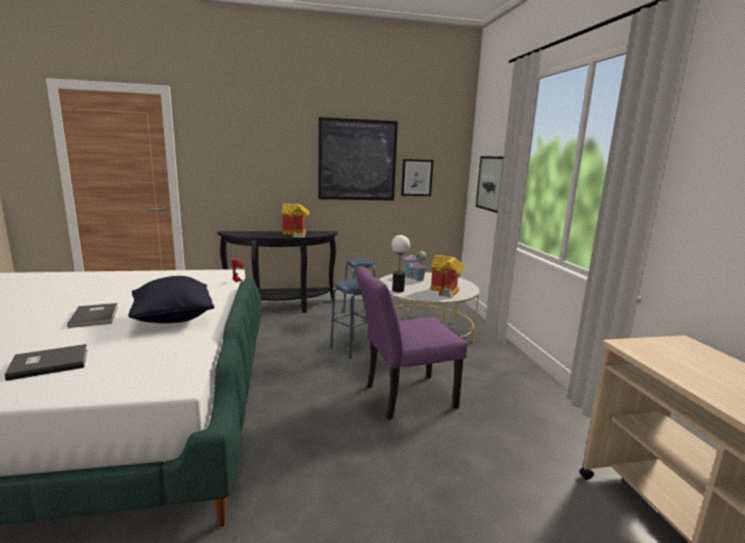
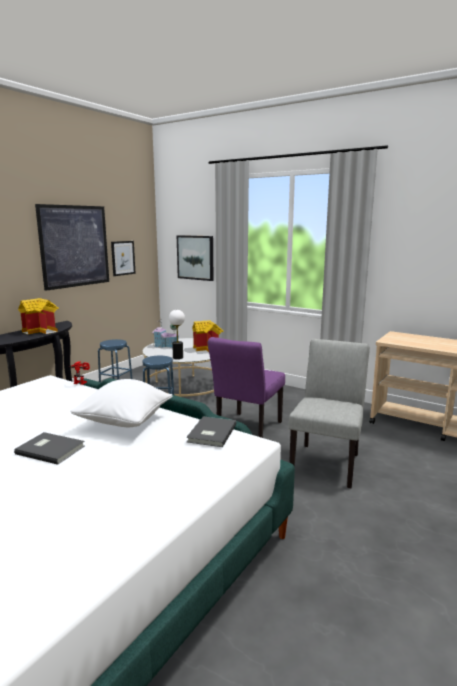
camera: 45 degrees left, 0 degrees up
(48, 363) = (136, 482): grey book -> grey book (210, 433)
(173, 319) = (124, 422): black pillow -> white pillow
(422, 483) = (327, 461): none -> grey chair

